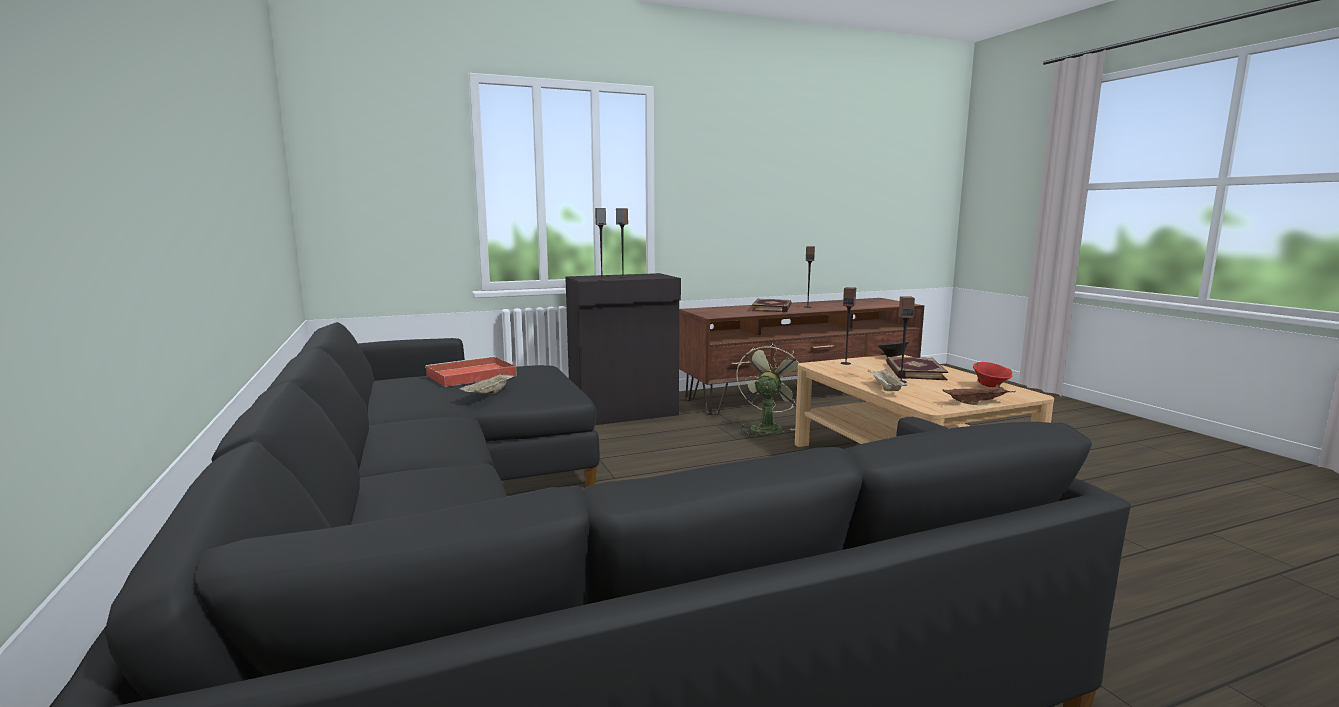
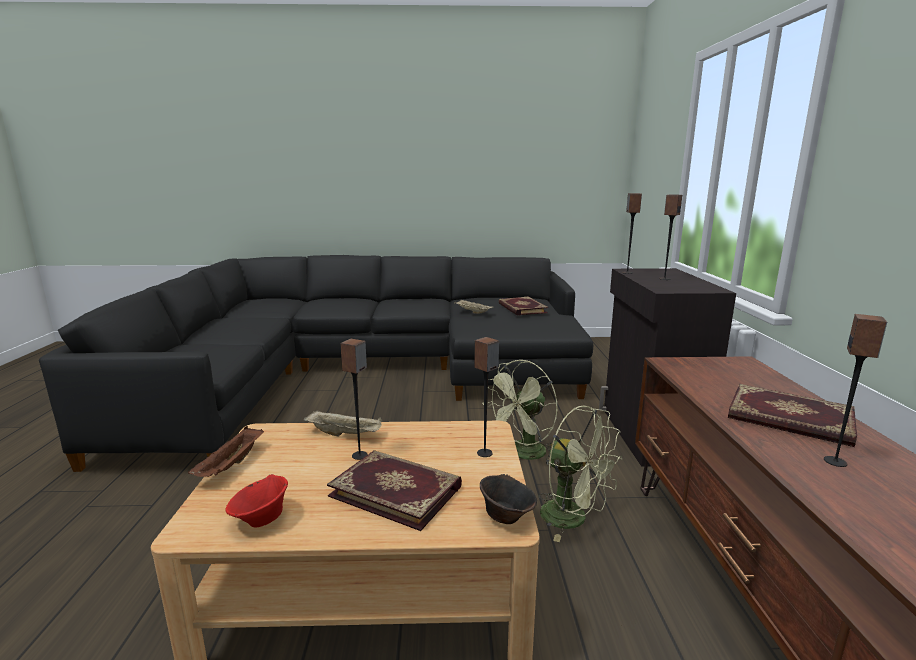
camera: 110 degrees right, 5 degrees up
(469, 375) = (521, 308): red tray -> book
(696, 446) = (523, 454): none -> green fan

